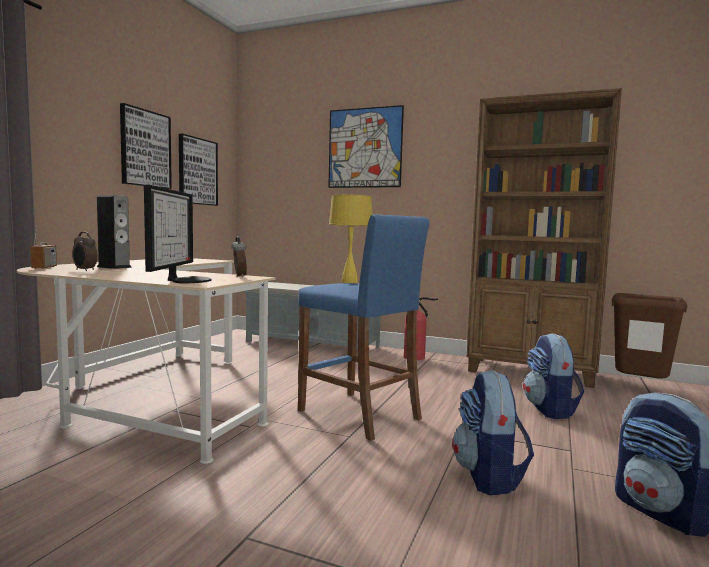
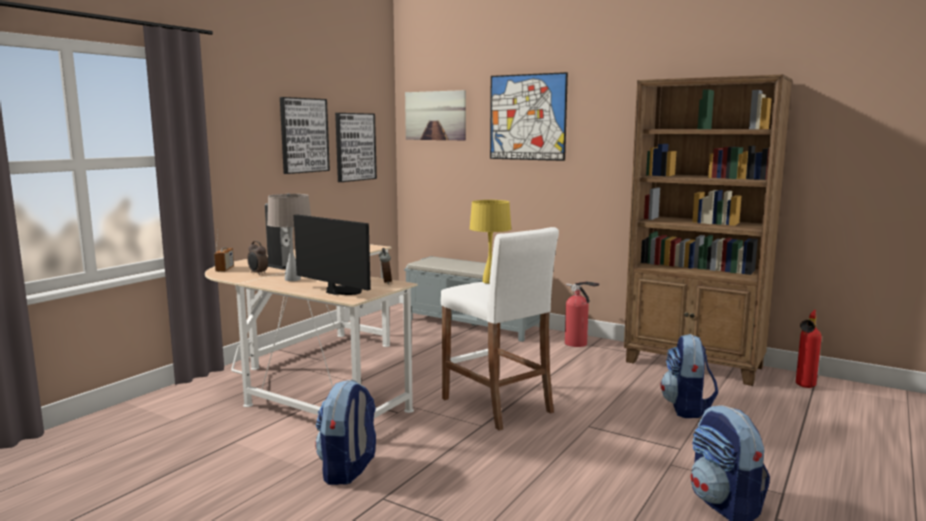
camera: 10 degrees right, 5 degrees up
(127, 273) = (293, 279): none -> beige table lamp
(185, 280) = (339, 291): monitor -> monitor turned 60 degrees counterclockwise
(275, 149) = (435, 115): none -> picture
(359, 415) = (497, 405): blue stool -> white stool
(489, 477) = (590, 467): backpack -> backpack (348, 470)
(639, 388) = (804, 387): brown trash can -> fire extinguisher

